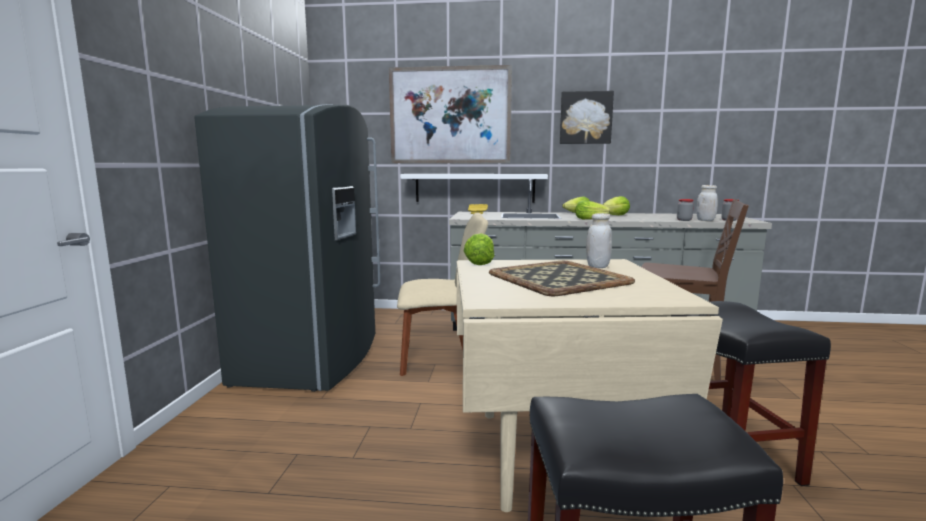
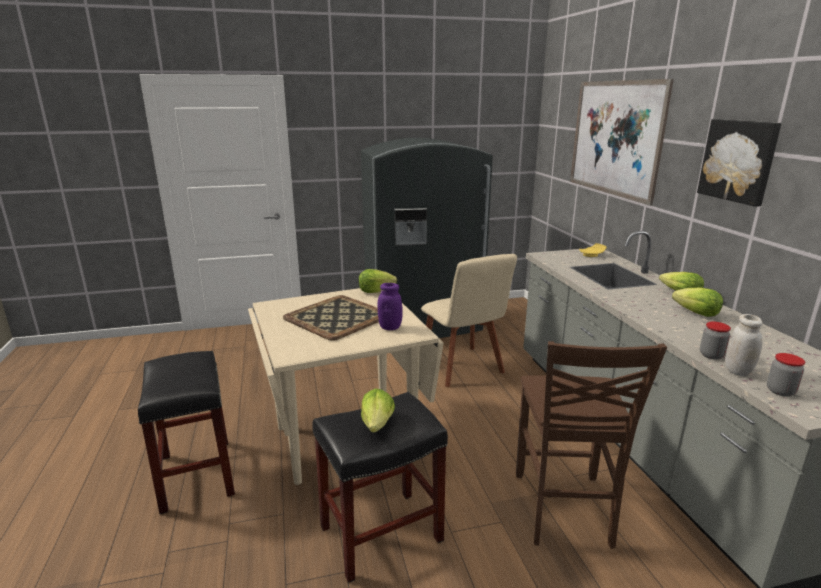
camera: 70 degrees right, 10 degrees up
(474, 188) = (620, 225): white shelf -> none
(590, 219) = (621, 302): lettuce -> lettuce (377, 424)
(597, 266) = (390, 327): white jar -> purple jar

